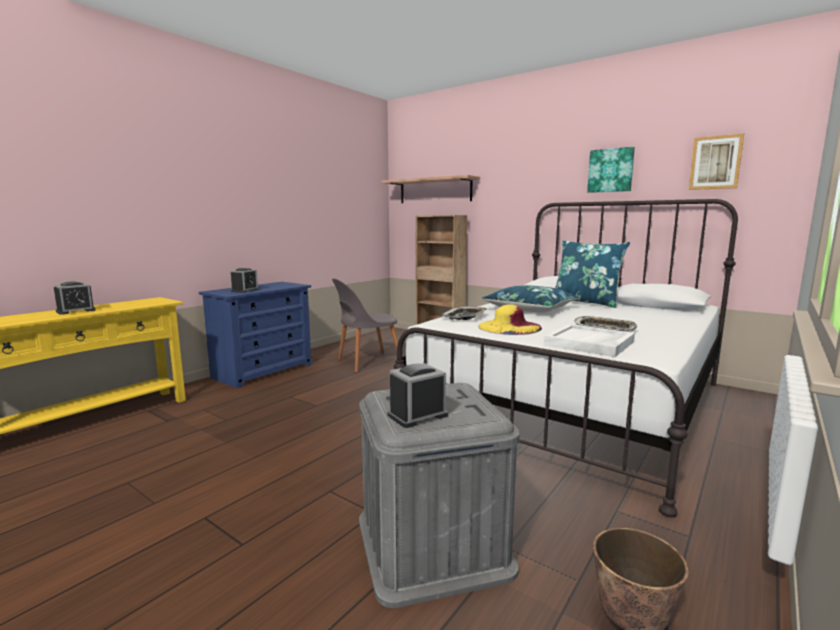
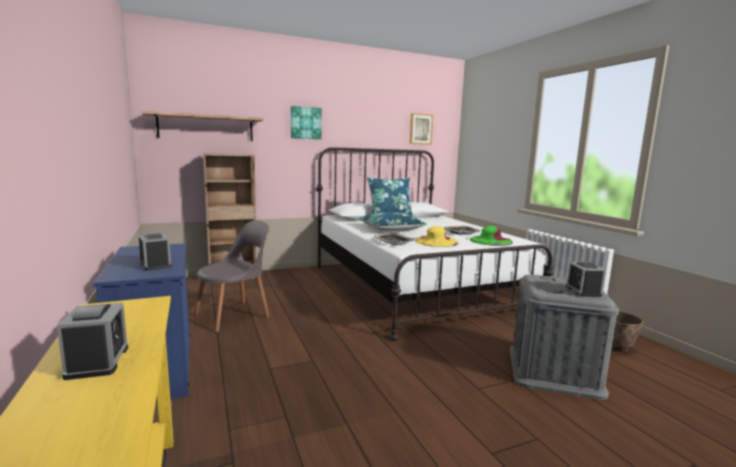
camera: 60 degrees left, 0 degrees up
(367, 362) = (235, 315): grey chair -> grey chair turned 135 degrees counterclockwise
(589, 343) = (490, 241): white tray -> green hat
(610, 170) = (366, 127): picture -> picture (305, 123)

